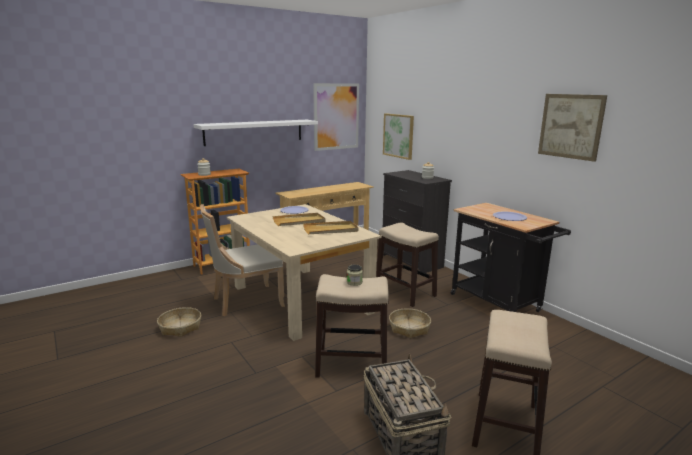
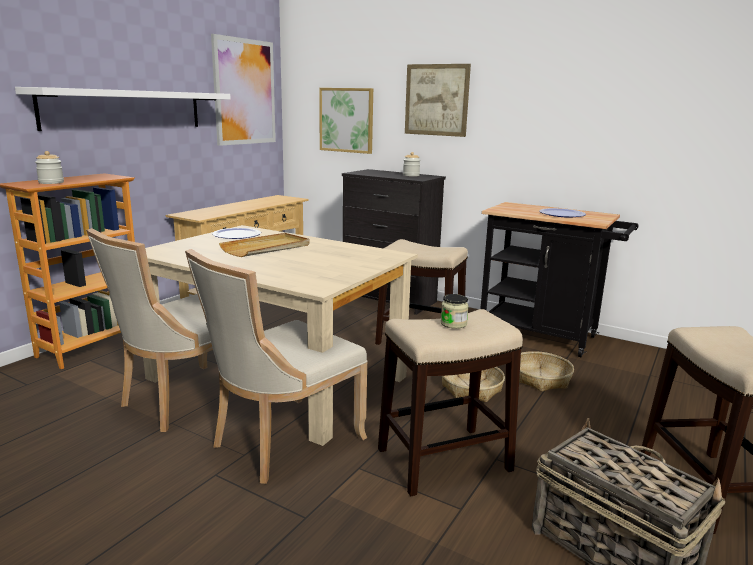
camera: 25 degrees left, 0 degrees up
(180, 327) = (89, 471): basket -> basket (540, 378)
(274, 334) = (282, 442): none -> beige chair
(331, 230) = (334, 254): beige tray -> none
(570, 126) = (632, 86): picture -> picture (436, 100)

